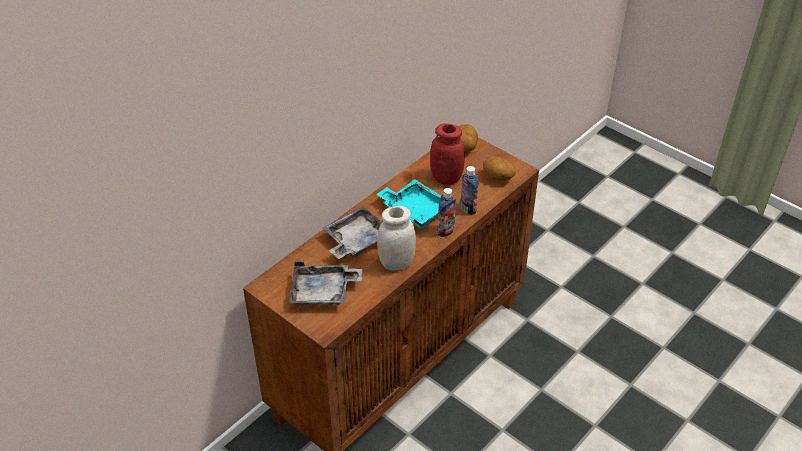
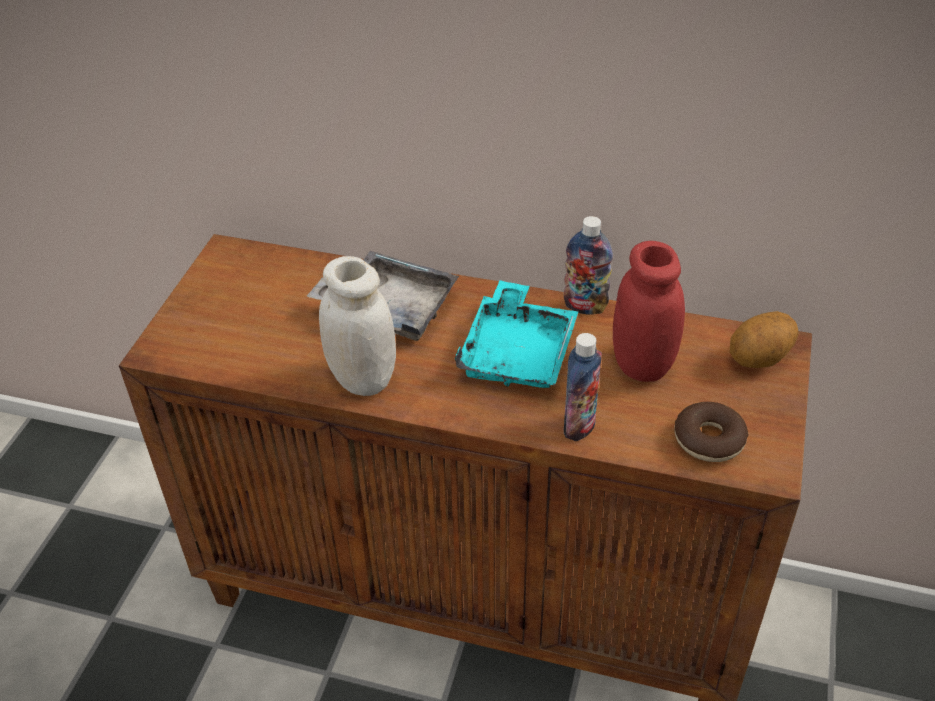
camera: 65 degrees right, 0 degrees up
(323, 292) = (243, 318): grey tray -> none
(446, 231) = (491, 415): bottle -> bottle (585, 306)
(498, 178) = (709, 440): potato -> donut

